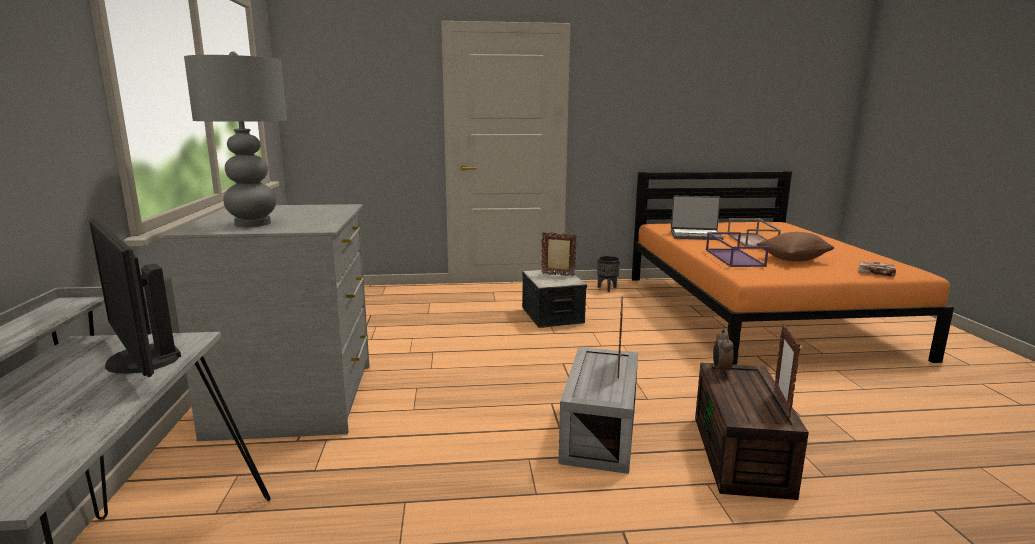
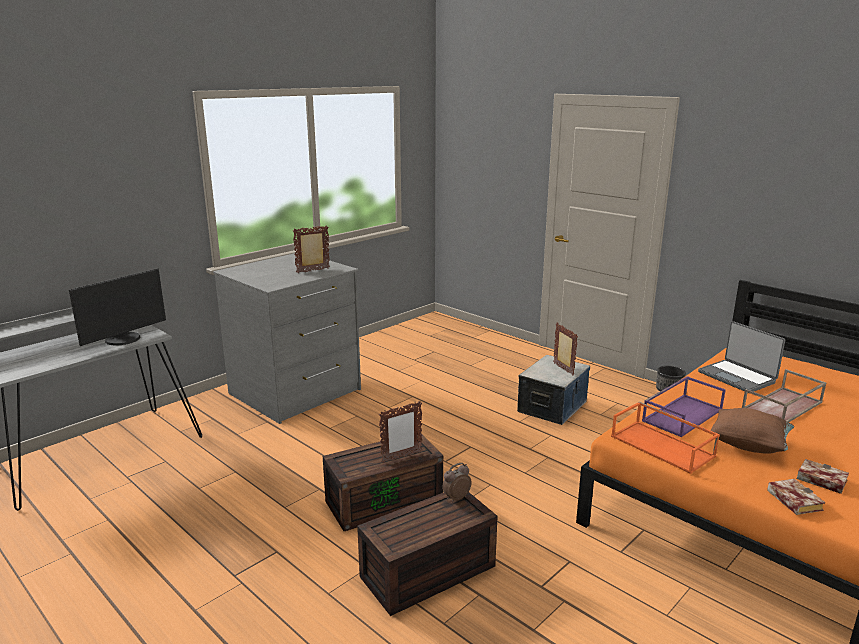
camera: 50 degrees right, 5 degrees up
(140, 360) = (124, 339): monitor -> monitor turned 150 degrees counterclockwise
(253, 224) = (260, 273): grey table lamp -> none
(598, 431) = (385, 500): grey storage box -> brown storage box
(775, 273) = (663, 446): none -> orange tray
(781, 404) = (425, 540): picture frame -> picture frame (313, 271)
(853, 262) = (819, 480): none -> book

